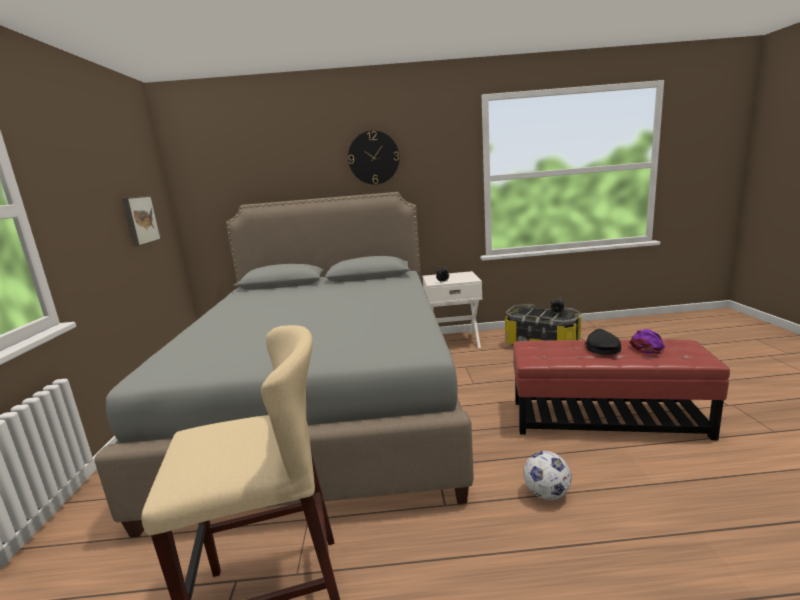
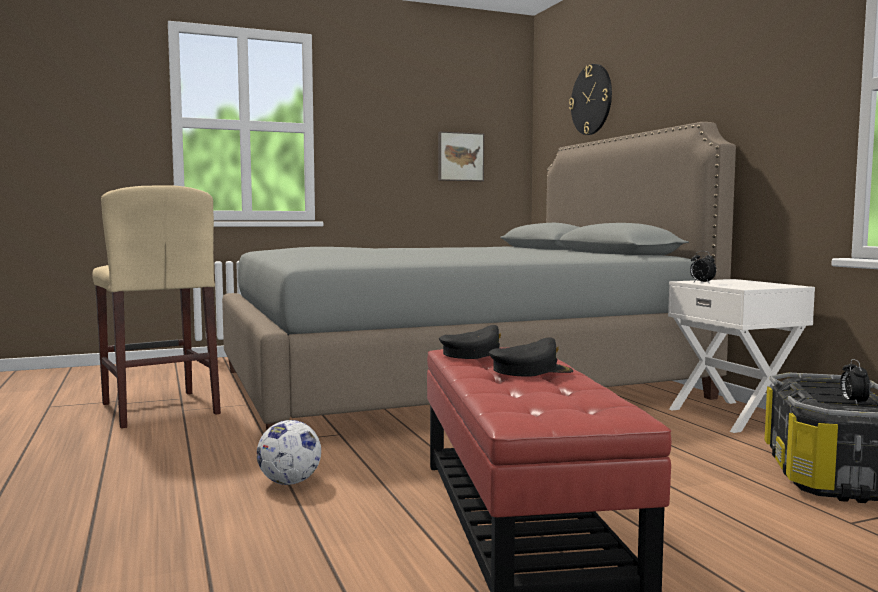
camera: 70 degrees right, 10 degrees down
(373, 157) = (698, 68): wall clock -> wall clock (591, 99)
(554, 355) = (476, 354): none -> black cap
(647, 346) = (562, 390): purple cap -> none

